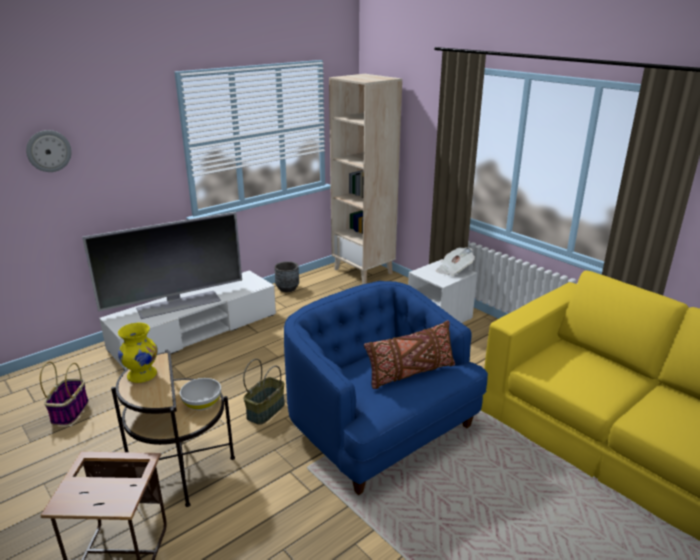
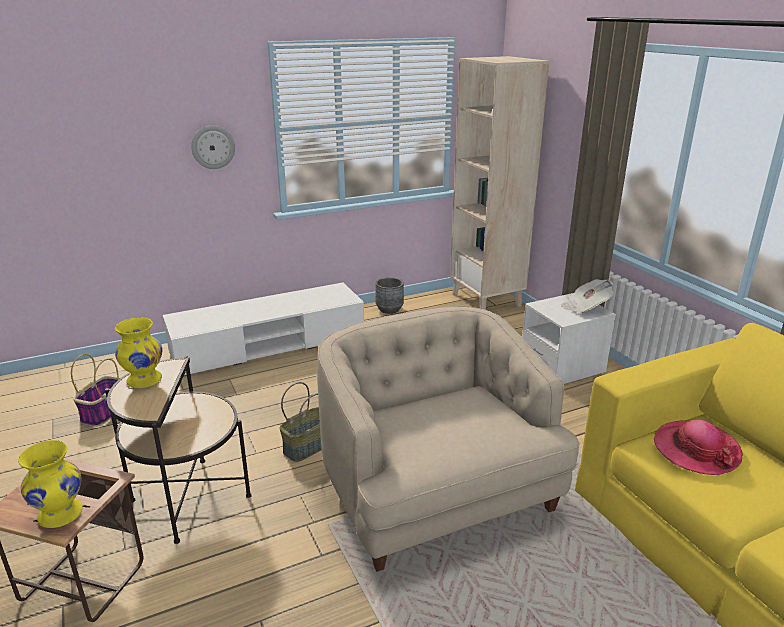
camera: 15 degrees right, 0 degrees up
(48, 151) = (118, 123): wall clock -> wall clock (213, 147)
(114, 495) = (60, 514): none -> yellow vase
(178, 304) = (249, 310): television -> none
(202, 403) = (210, 424): white bowl -> none
(380, 429) = (435, 493): blue armchair -> beige armchair
(410, 373) = (470, 427): brown pillow -> none
(565, 365) = (696, 450): none -> hat

